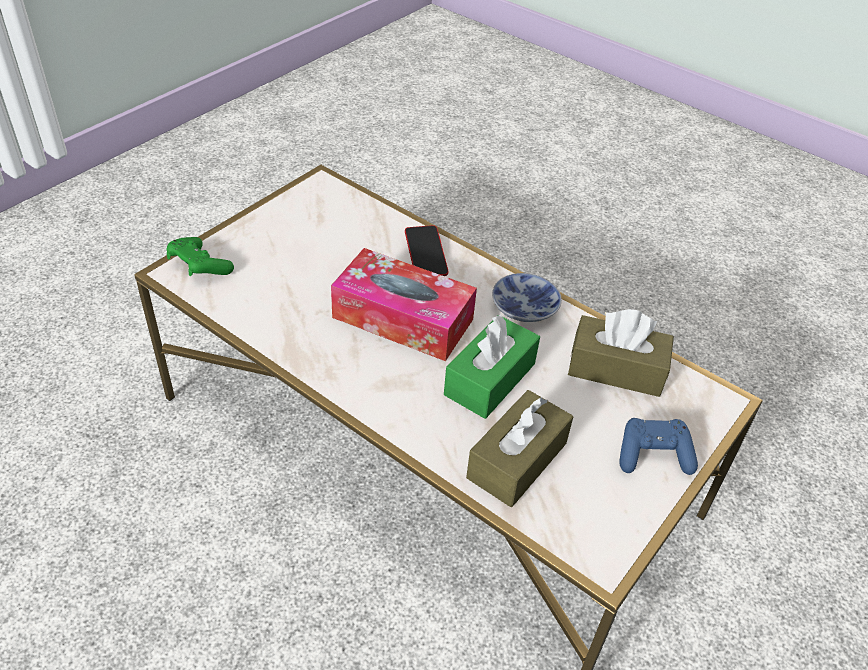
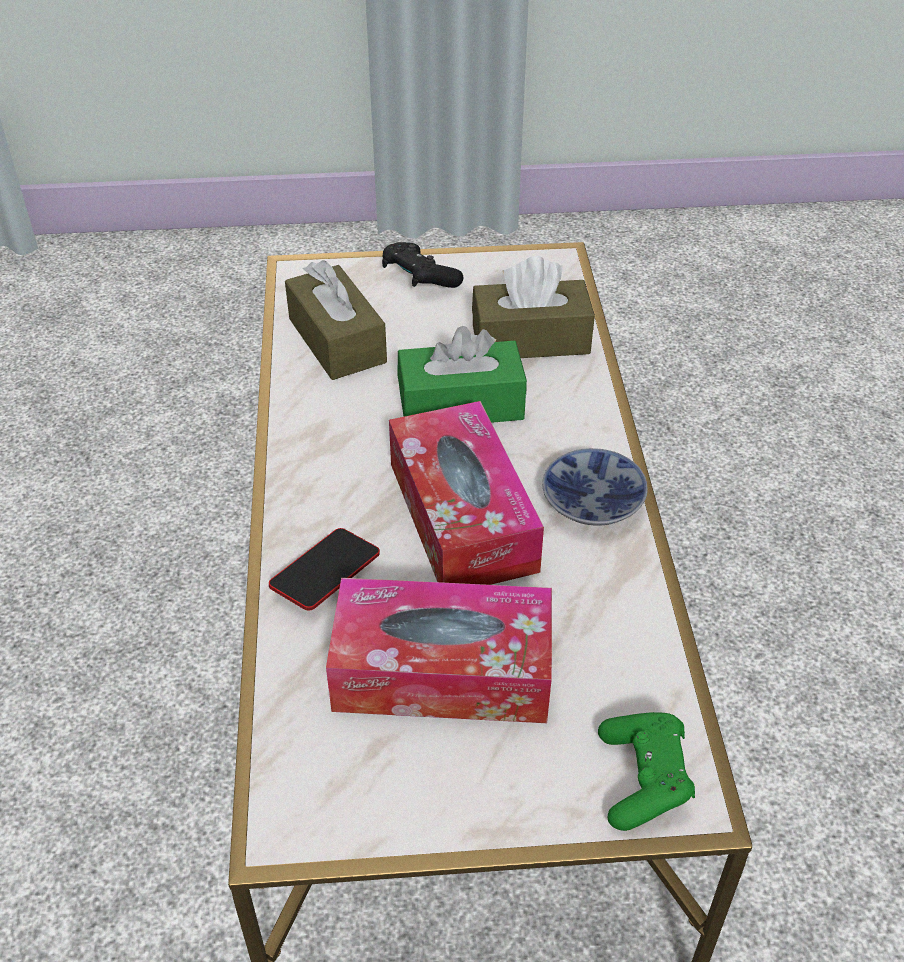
camera: 130 degrees left, 0 degrees up
(326, 254) = (442, 671): none -> tissue box
(525, 310) = (324, 437): bowl -> bowl (594, 500)
(653, 455) = (419, 279): blue game controller -> black game controller

